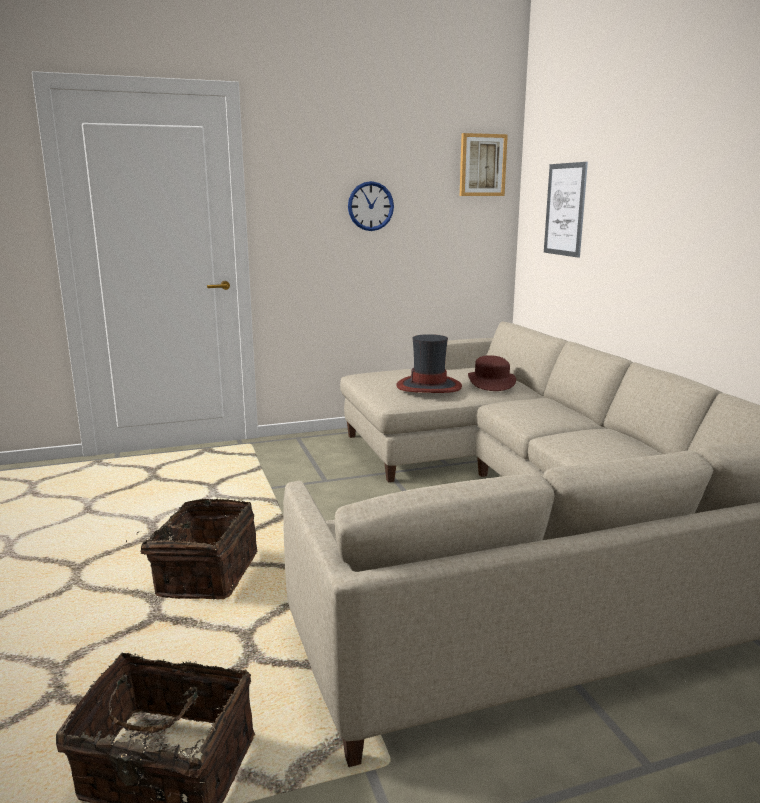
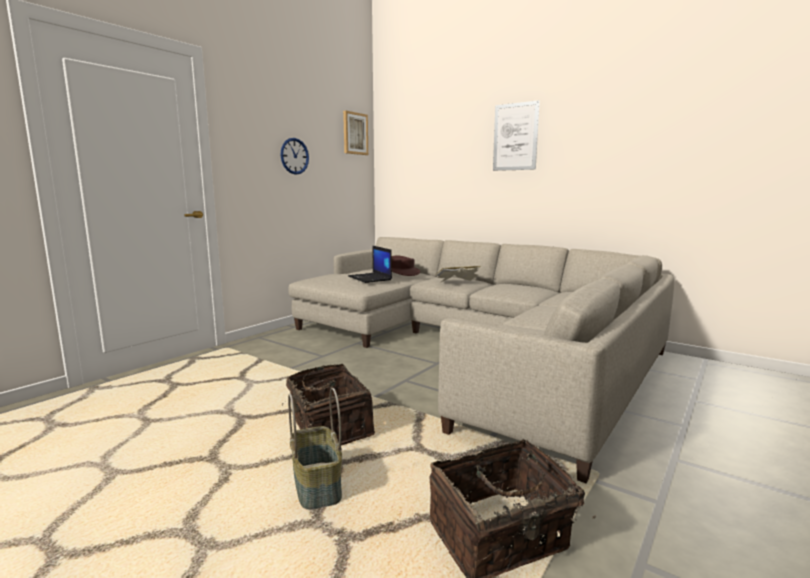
camera: 35 degrees left, 5 degrees down
(111, 633) = (318, 486): none -> basket
(429, 386) = (370, 278): hat -> laptop
(535, 415) = (457, 283): none -> book
(565, 209) = (419, 161): picture -> picture (515, 137)

